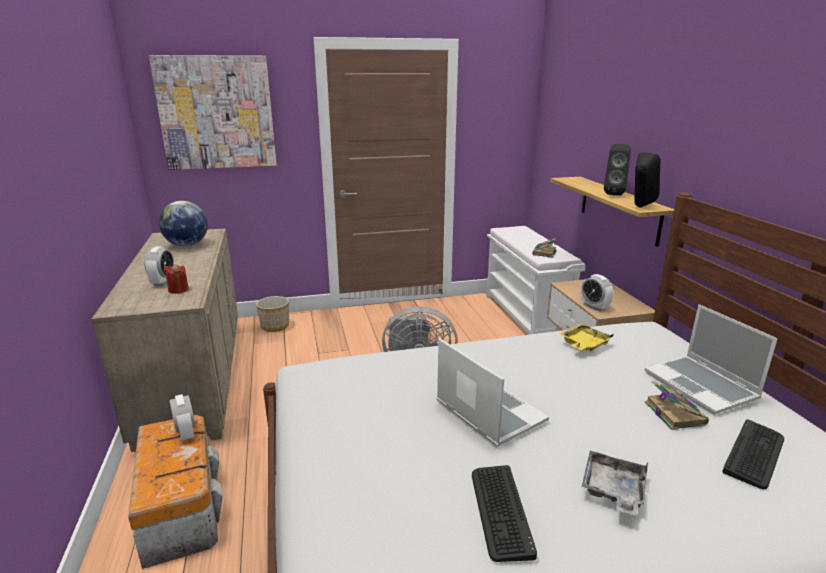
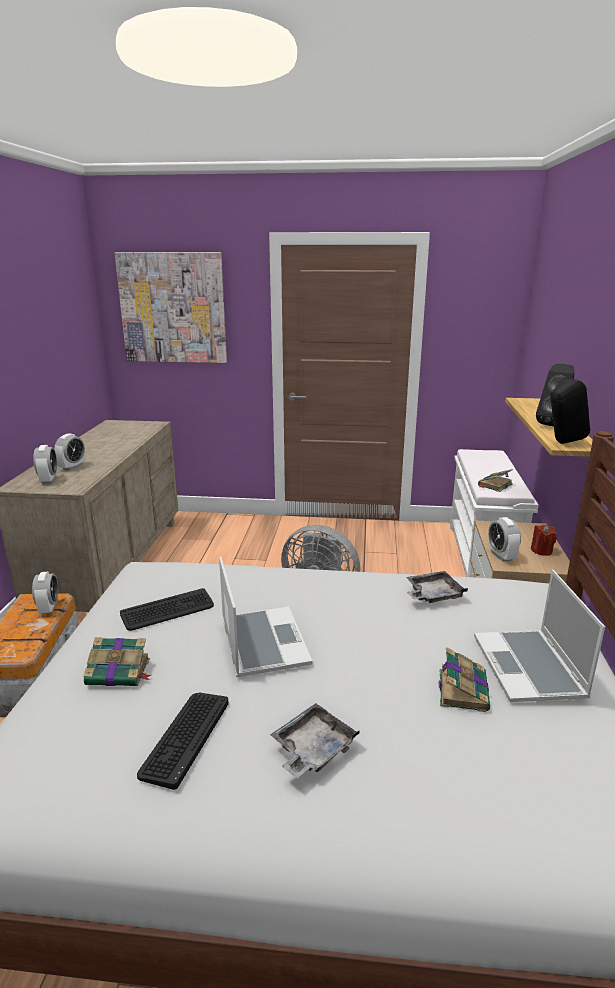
camera: 20 degrees right, 0 degrees up
(148, 298) = (48, 480): none -> alarm clock
(178, 290) = (78, 476): red candle -> red candle (541, 551)
(187, 245) = (122, 435): globe -> none
(275, 326) = (212, 524): planter -> none
(382, 469) = (119, 672): none -> book
(583, 344) = (433, 595): yellow tray -> grey tray
(754, 454) = (515, 757): keyboard -> keyboard (168, 610)

